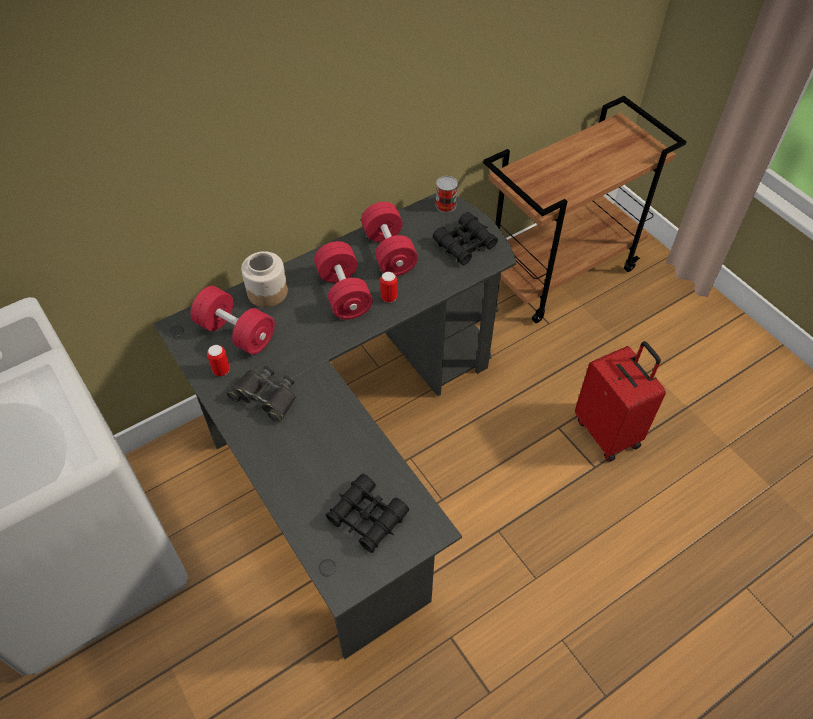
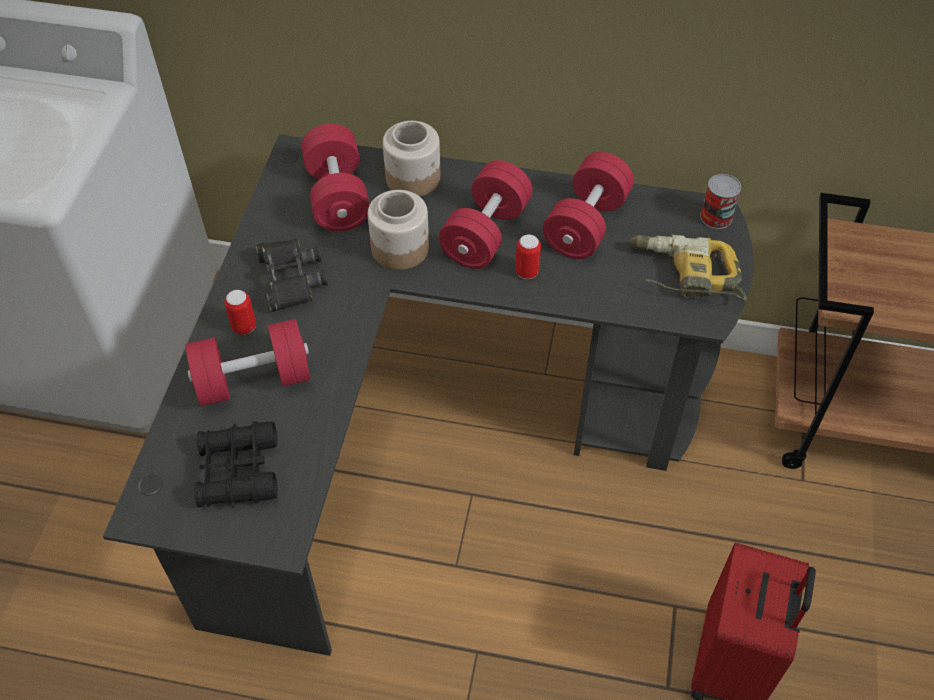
camera: 45 degrees right, 0 degrees up
(221, 370) = (283, 223): can -> can (244, 327)
(308, 334) = (401, 248): none -> jar
(314, 465) = (253, 380): none -> red dumbbell
(465, 244) = (684, 276): black binoculars -> power drill

